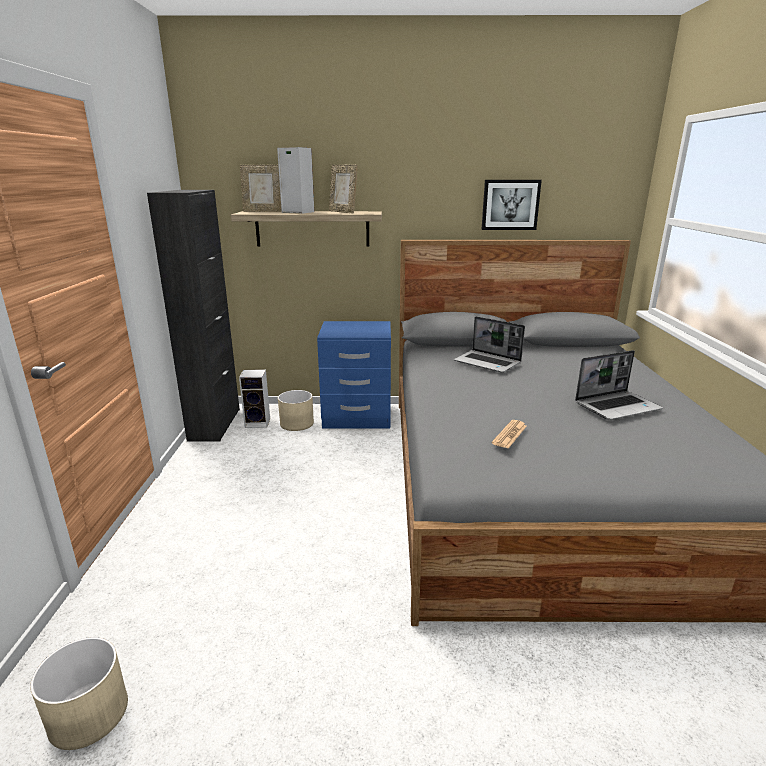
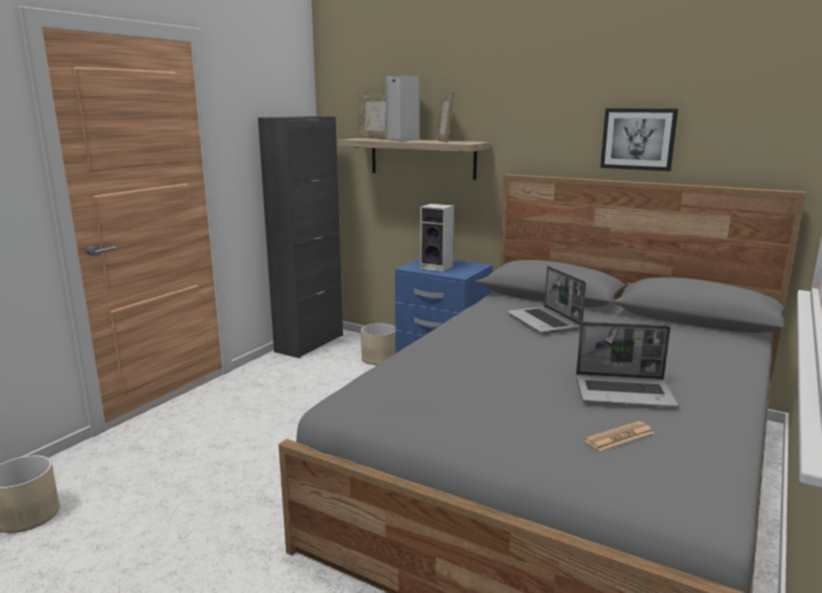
camera: 30 degrees right, 5 degrees down
(258, 422) = (347, 350): speaker -> speaker (437, 267)
(509, 434) = (438, 385): newspaper -> newspaper (619, 437)

